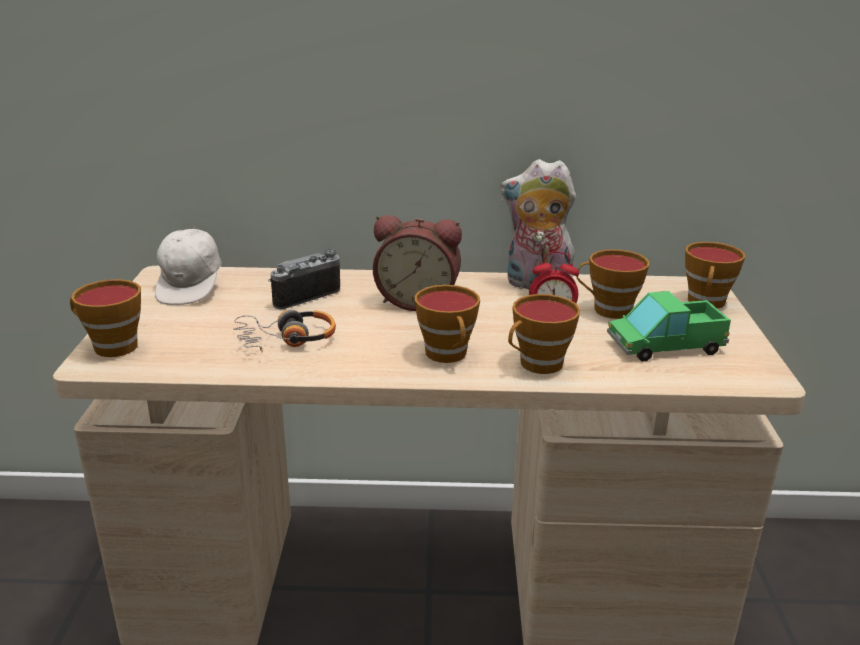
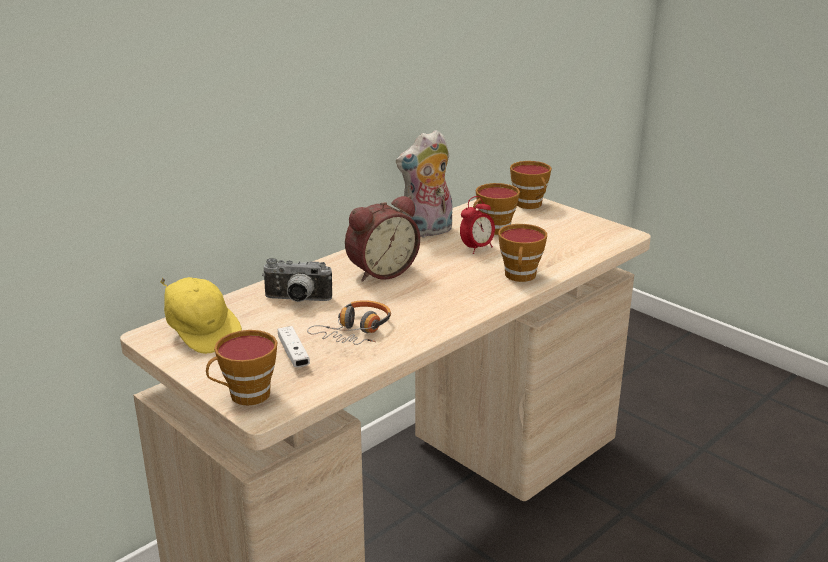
camera: 45 degrees left, 0 degrees up
(192, 287) = (202, 333): white cap -> yellow cap
(207, 333) = (293, 354): none -> white game controller
(302, 295) = (297, 301): camera -> camera turned 90 degrees counterclockwise
(448, 355) = (466, 293): cup -> none
(665, 345) = (556, 237): toy truck -> none

